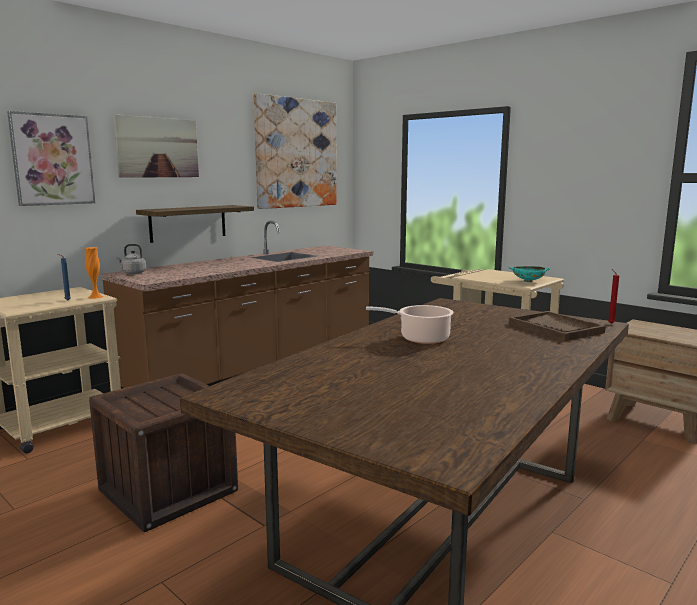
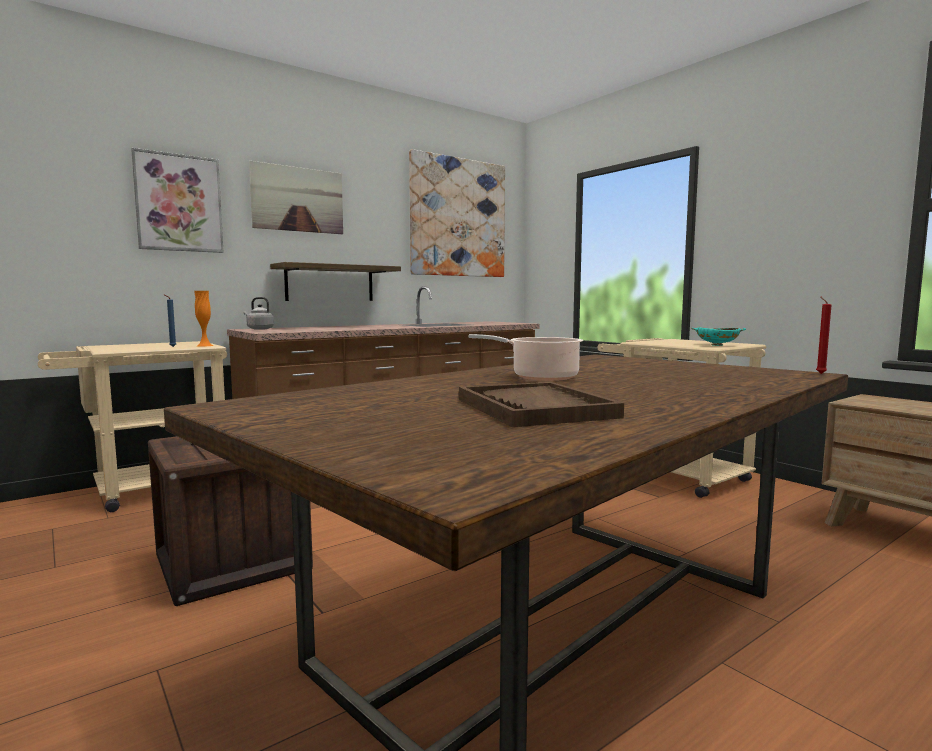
camera: 10 degrees right, 5 degrees down
(555, 328) = (736, 375): brown tray -> brown tray (535, 408)

